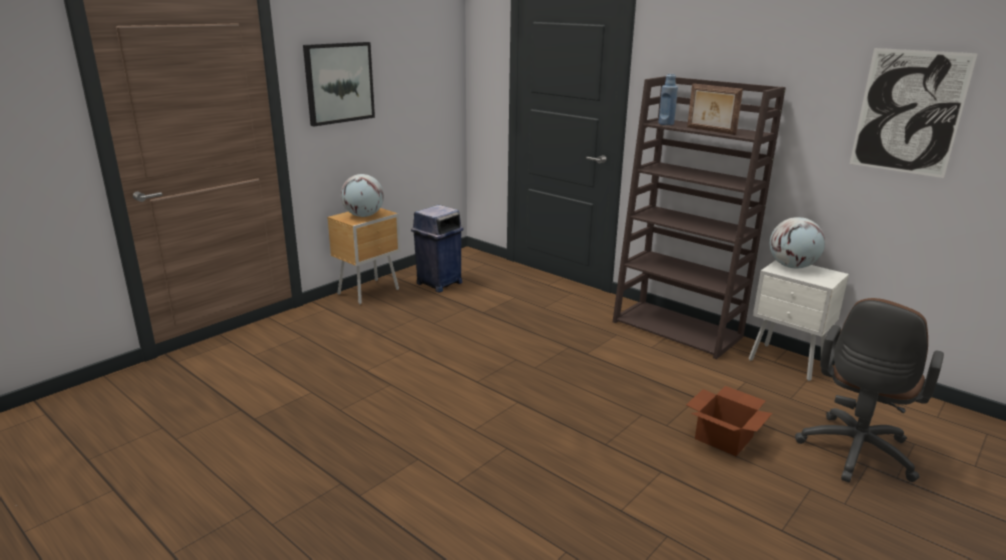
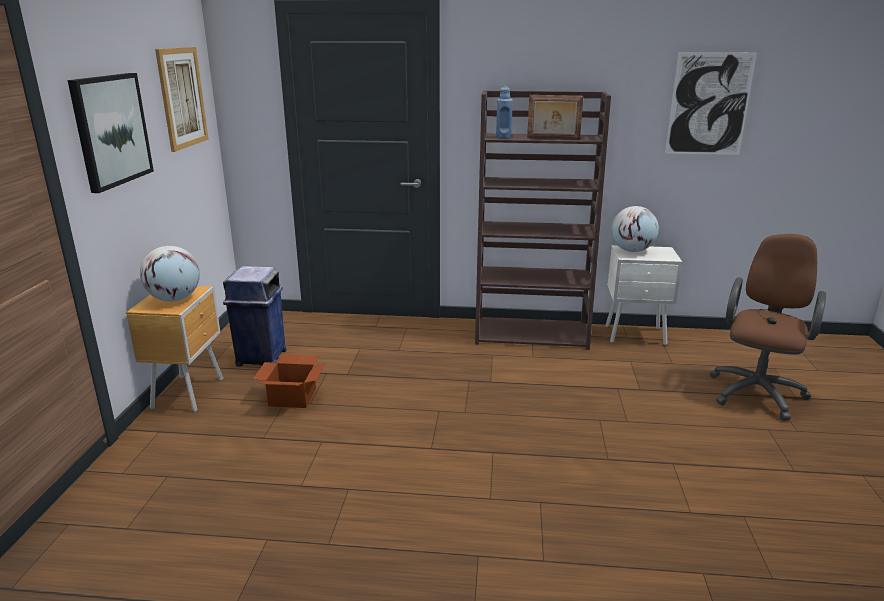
camera: 35 degrees left, 0 degrees up
(424, 63) = (182, 97): none -> picture
(725, 437) = (675, 413): cardboard box -> cardboard box (293, 396)
(854, 454) = (757, 391): brown office chair -> brown office chair turned 150 degrees counterclockwise

